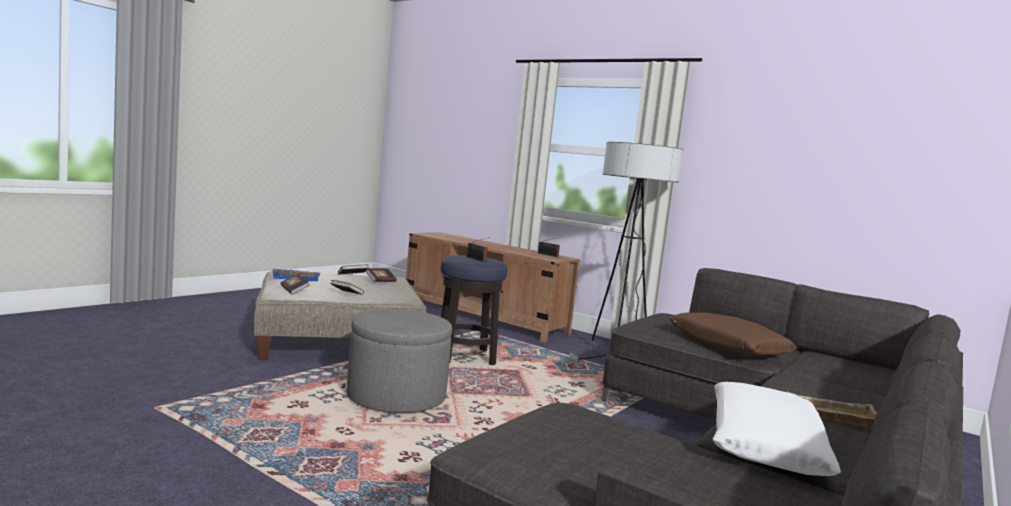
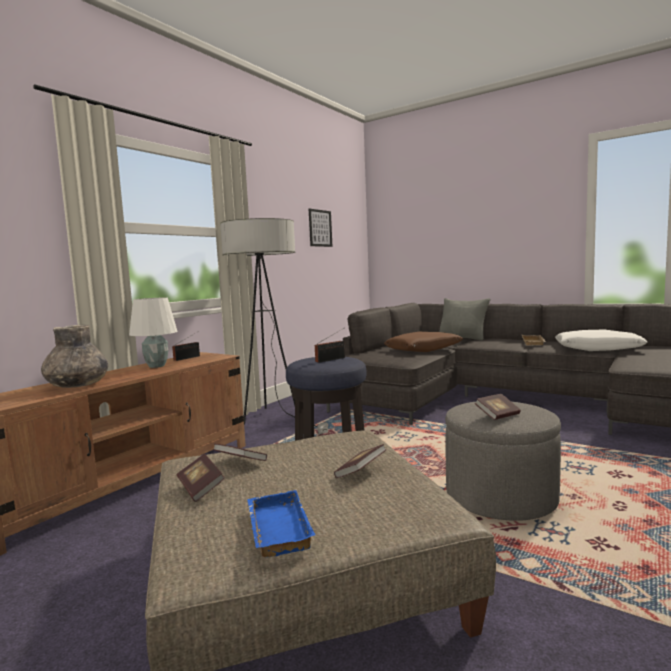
camera: 90 degrees left, 0 degrees up
(294, 291) = (384, 511): book -> book (498, 416)
(463, 240) = (77, 386): none -> grey vase
(517, 250) = (157, 366): none -> white table lamp
(851, 156) = (320, 228): none -> picture
(878, 386) = (463, 338): none -> grey pillow

